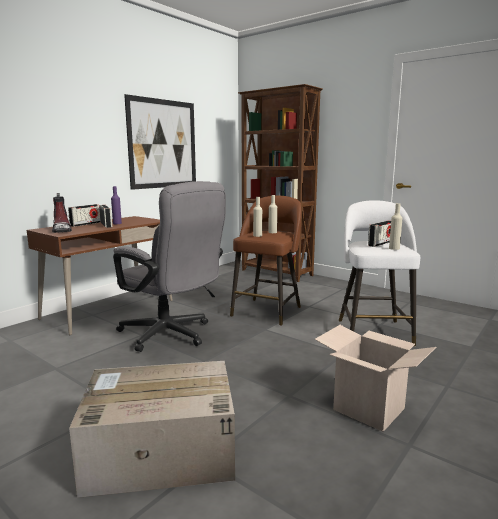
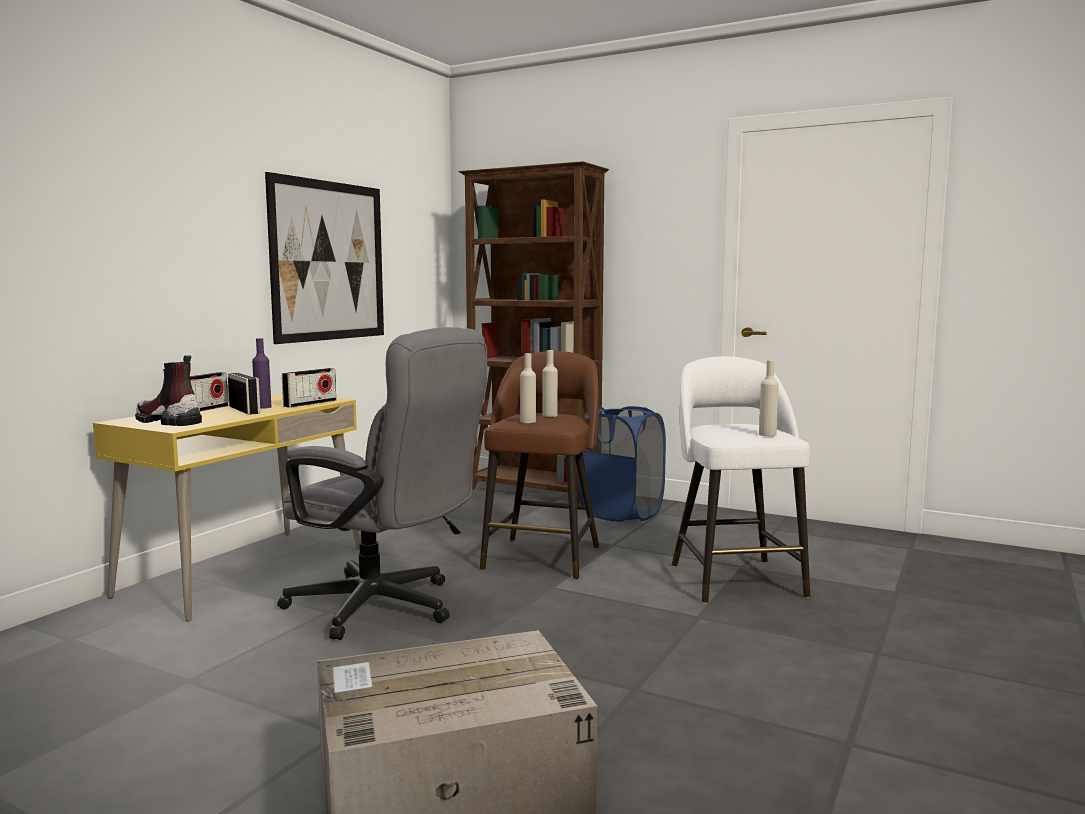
camera: 10 degrees left, 5 degrees down
(62, 230) = (167, 421): boot -> boot turned 150 degrees clockwise
(109, 309) = (244, 572): brown desk -> yellow desk
(320, 288) = (621, 513): none -> blue laundry basket
(368, 409) = (769, 697): cardboard box -> none
(380, 243) = (741, 427): radio -> radio (310, 403)

